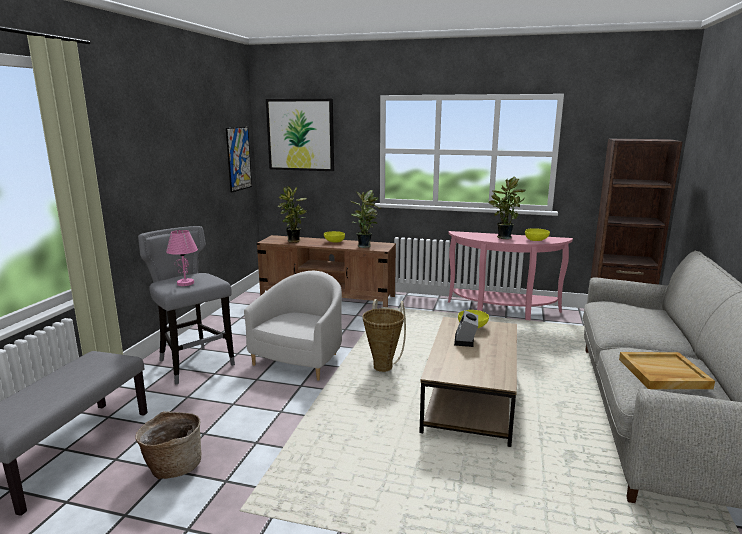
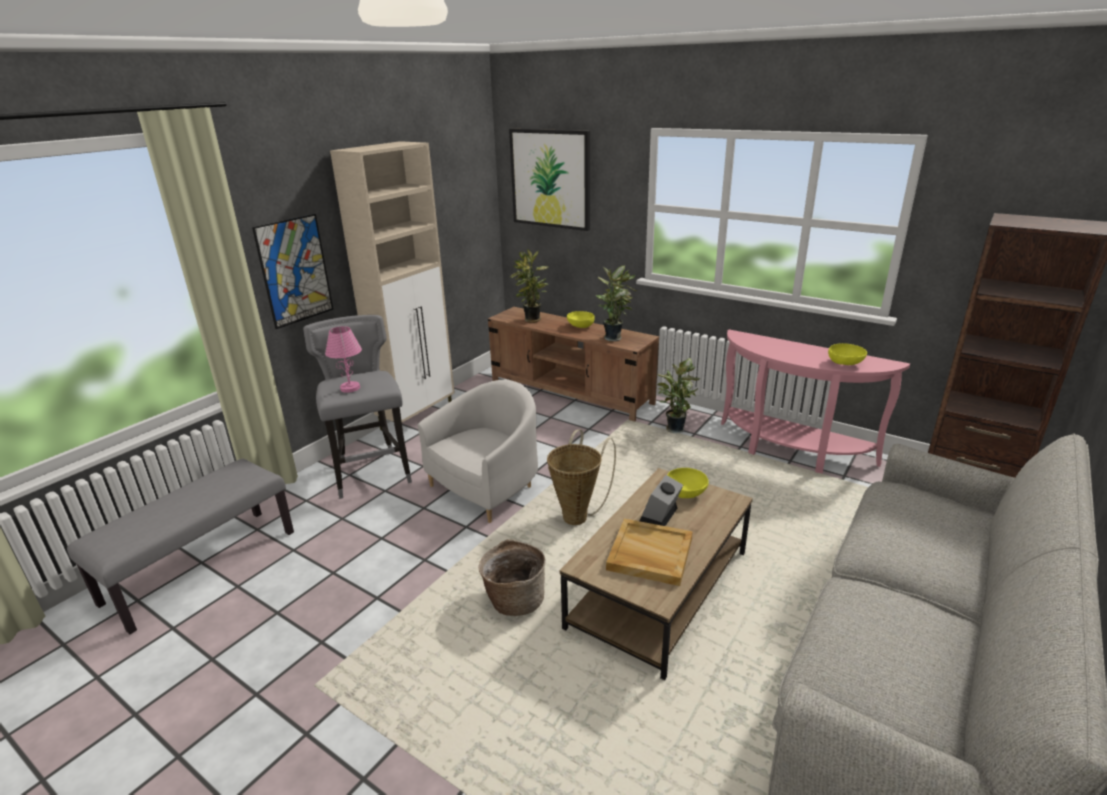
camera: 20 degrees right, 10 degrees up
(173, 466) = (283, 609): basket -> basket (514, 599)
(212, 324) = (418, 418): none -> beige cabinet
(239, 159) = (471, 210): picture -> picture (295, 271)
(503, 237) = (799, 351): potted plant -> potted plant (675, 428)
(663, 373) = (883, 650): beige tray -> beige tray (649, 554)

